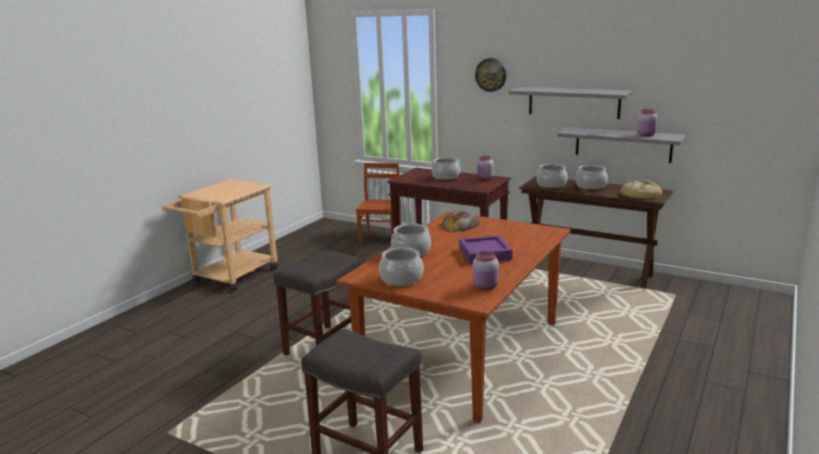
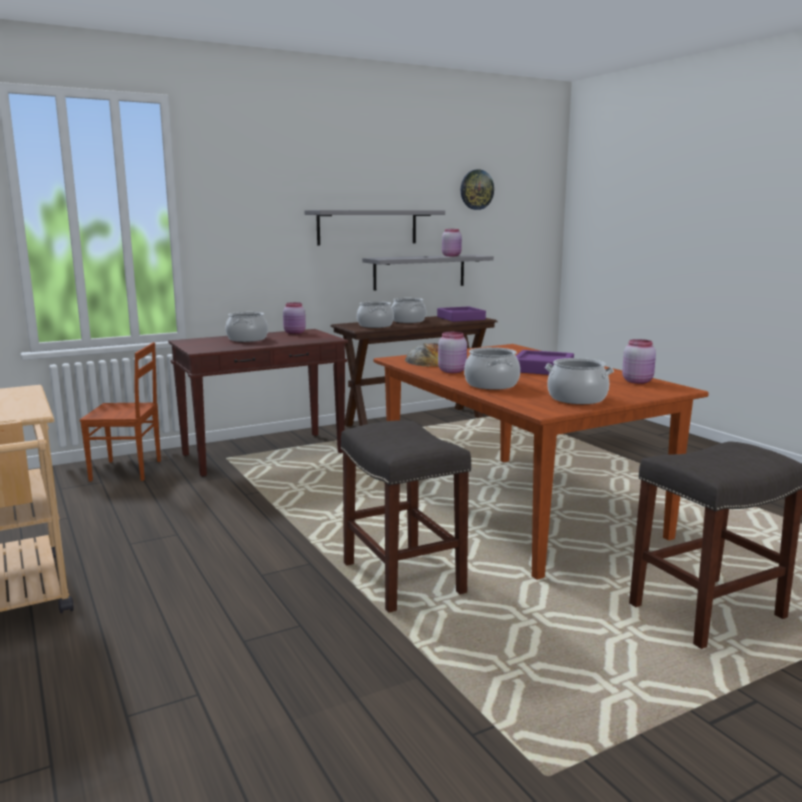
camera: 60 degrees left, 5 degrees down
(381, 239) = (127, 471): brown chair -> brown chair turned 135 degrees clockwise
(437, 235) = (452, 371): none -> pink jar
(491, 75) = (263, 195): wall clock -> wall clock (476, 189)
(641, 193) = (461, 318): bread -> purple tray

